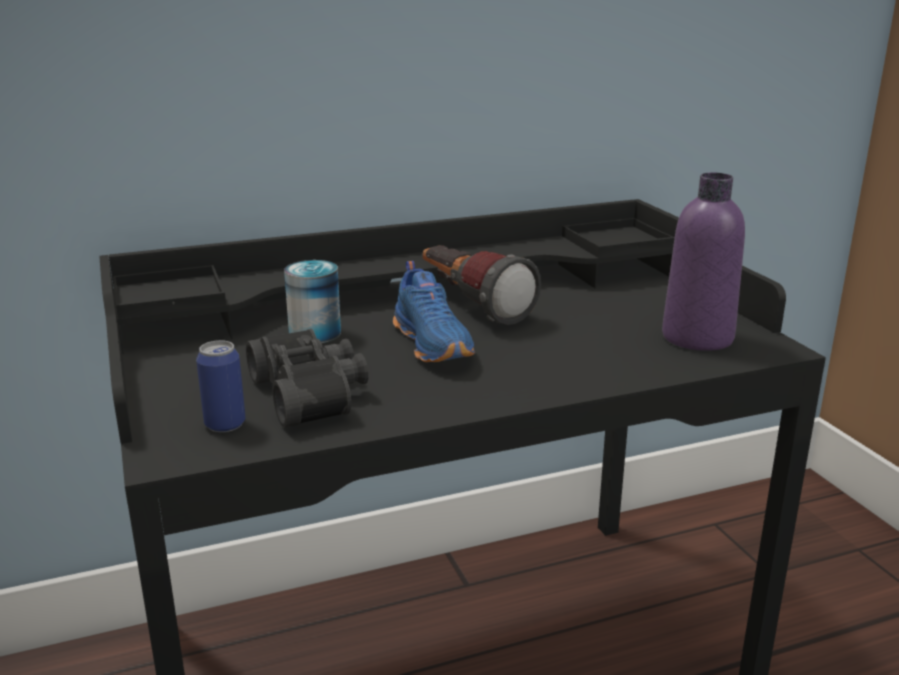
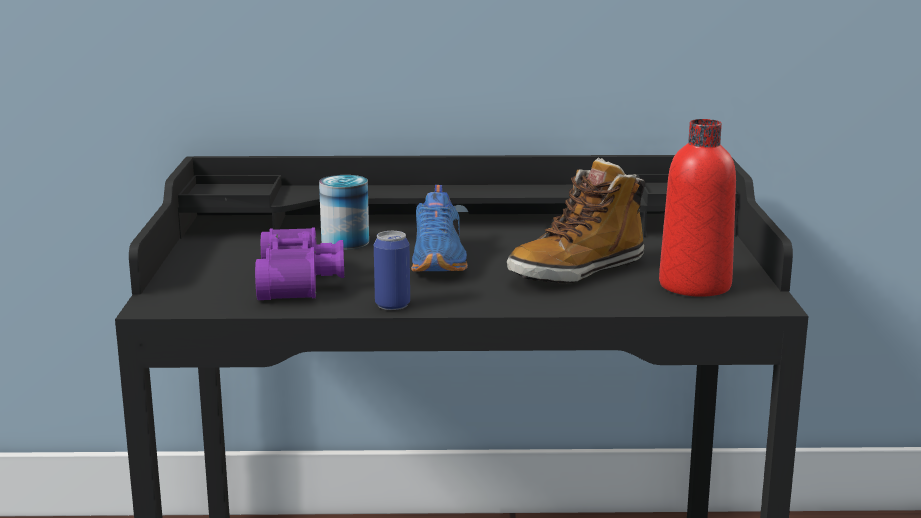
camera: 20 degrees right, 5 degrees down
(225, 424) = (216, 292): can -> can (392, 305)
(312, 393) = (302, 282): black binoculars -> purple binoculars
(470, 305) = (505, 237): flashlight -> none
(577, 336) = (577, 271): none -> boot
(697, 338) = (694, 285): purple bottle -> red bottle

